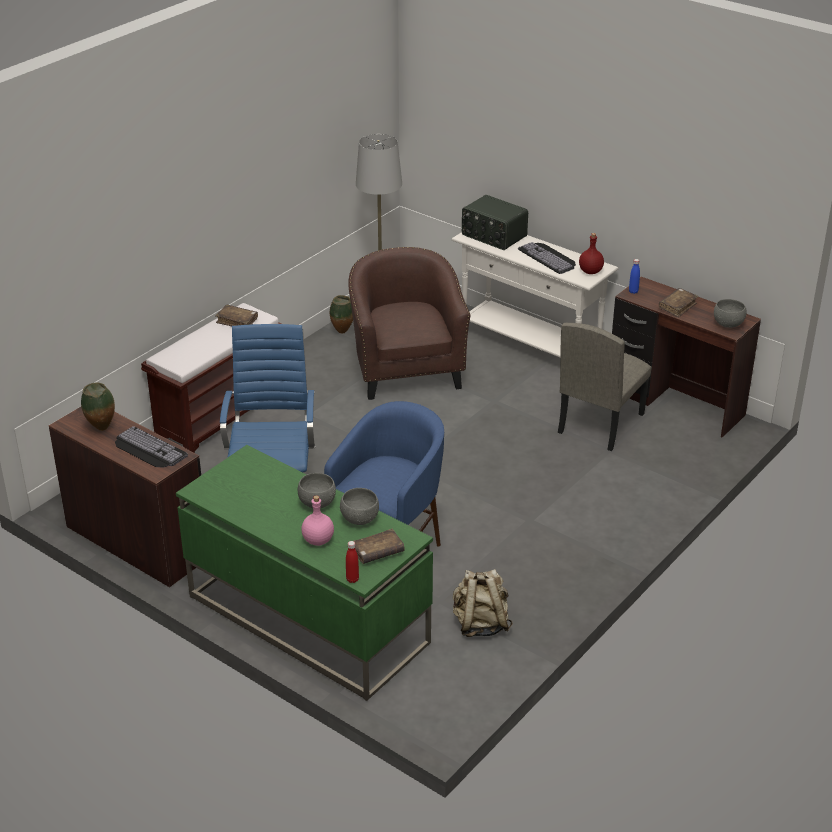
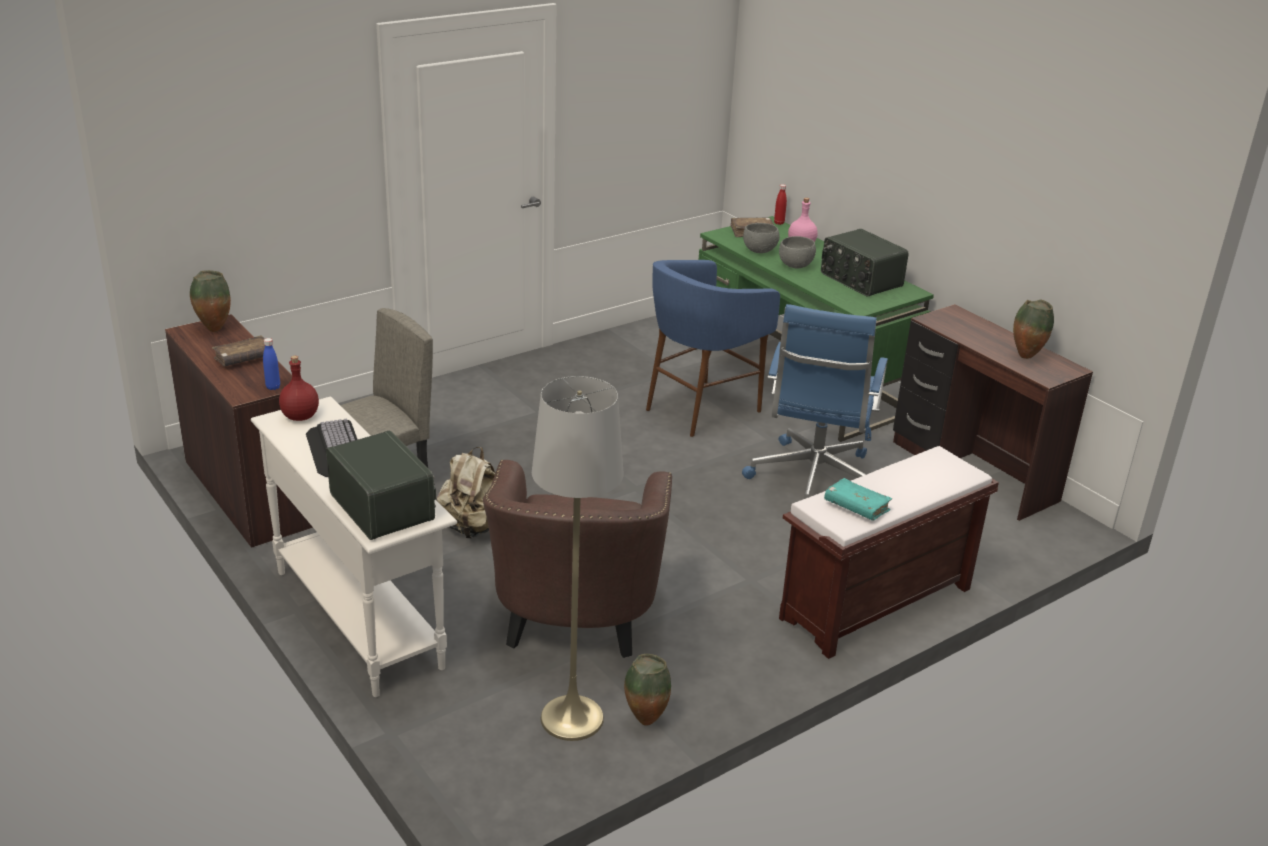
camera: 165 degrees left, 5 degrees down
(147, 449) = (968, 331): keyboard -> none
(237, 321) = (856, 507): brown book -> turquoise book
(249, 496) = (860, 280): none -> radio
(480, 624) = (643, 352): beige backpack -> beige backpack (472, 527)
(728, 324) = (214, 329): grey bowl -> vase

